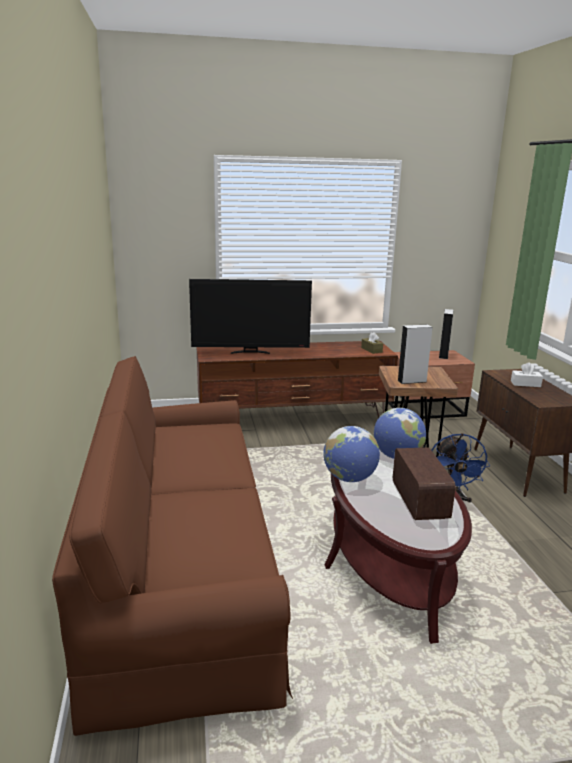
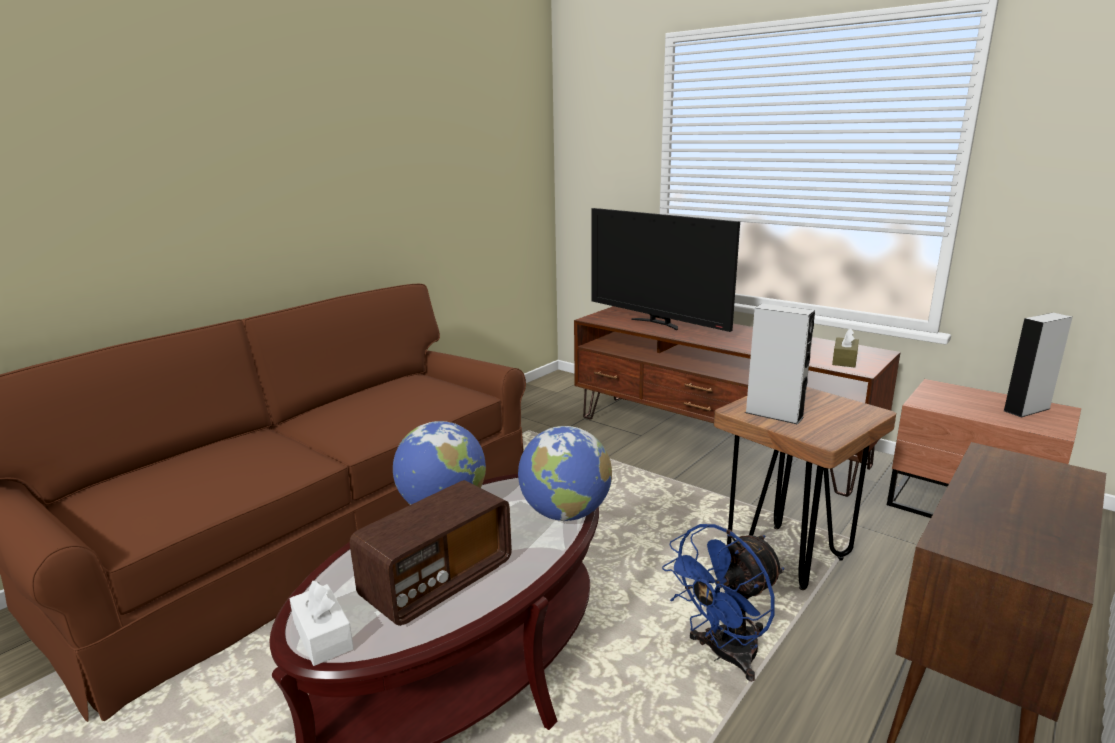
camera: 50 degrees right, 0 degrees up
(525, 384) = (1014, 497): white tissue box -> white tissue box (323, 636)

